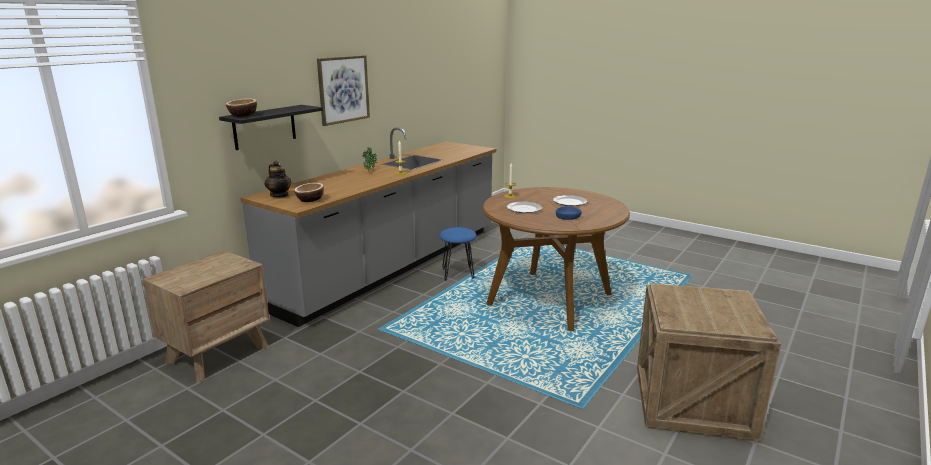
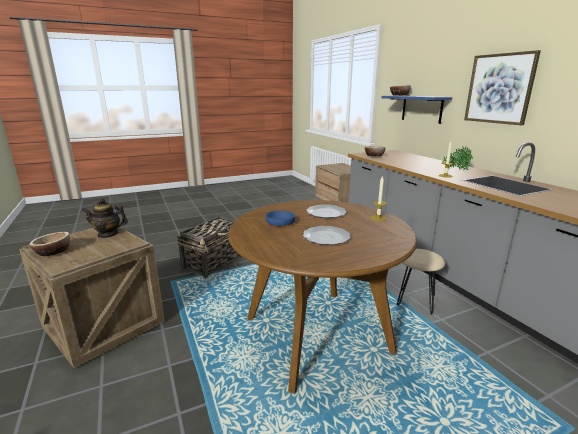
camera: 120 degrees right, 0 degrees up
(264, 127) = (421, 109): black shelf -> blue shelf
(279, 195) = (391, 153): teapot -> teapot (108, 234)
(458, 274) = (416, 301): blue stool -> beige stool
(501, 400) = (214, 262): none -> basket
(743, 313) = (53, 252): none -> bowl

